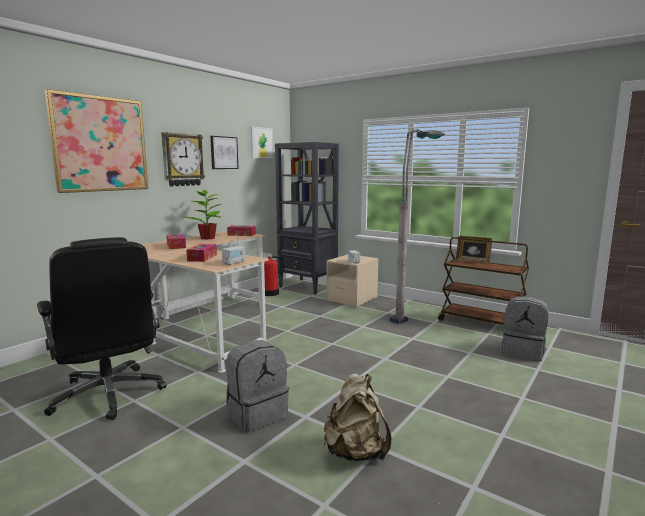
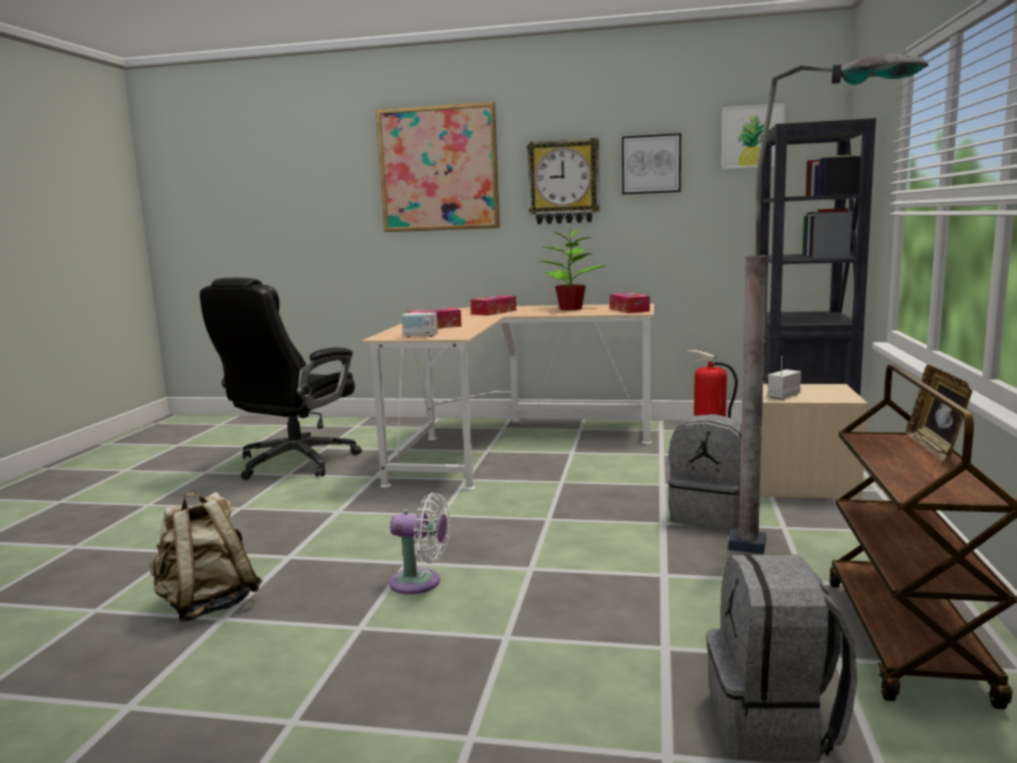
camera: 65 degrees right, 0 degrees up
(257, 414) = (283, 531): grey backpack -> grey backpack (709, 516)
(379, 384) = (420, 582): none -> white fan

